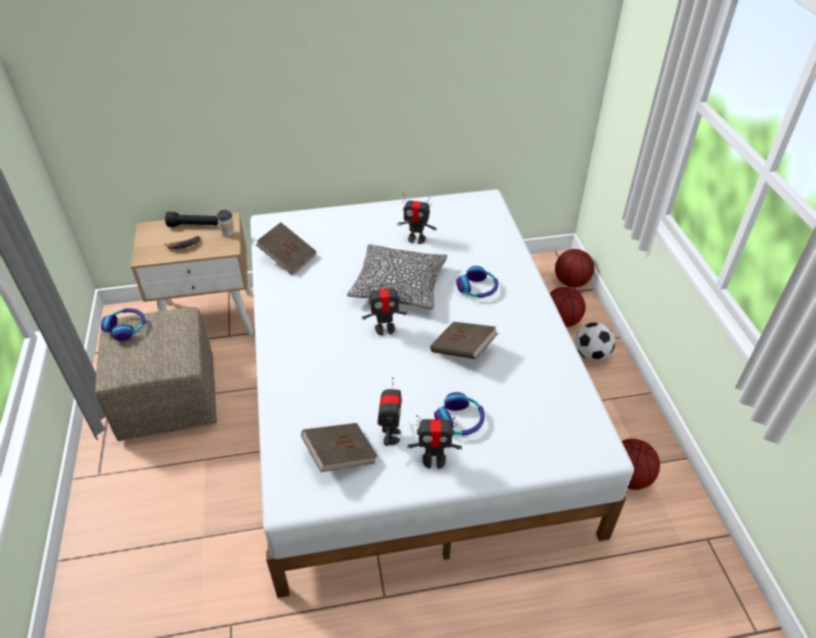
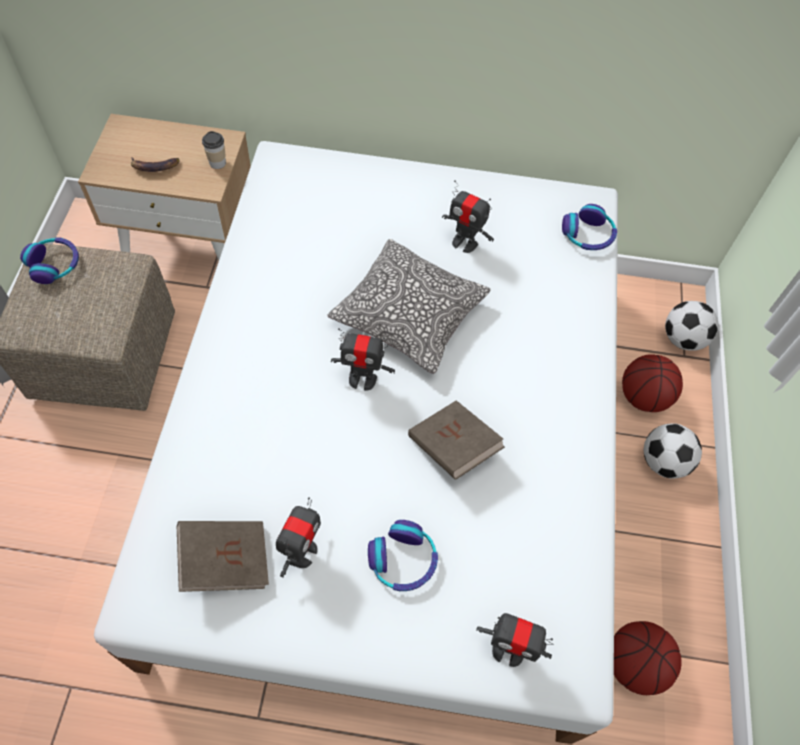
camera: 15 degrees right, 15 degrees up
(194, 226) = (179, 138): black flashlight -> none
(288, 258) = (280, 224): brown book -> none
(434, 460) = (343, 611): toy robot -> toy robot (508, 650)
(477, 288) = (515, 352): headphones -> headphones (588, 235)
(571, 282) = (683, 339): basketball -> football

